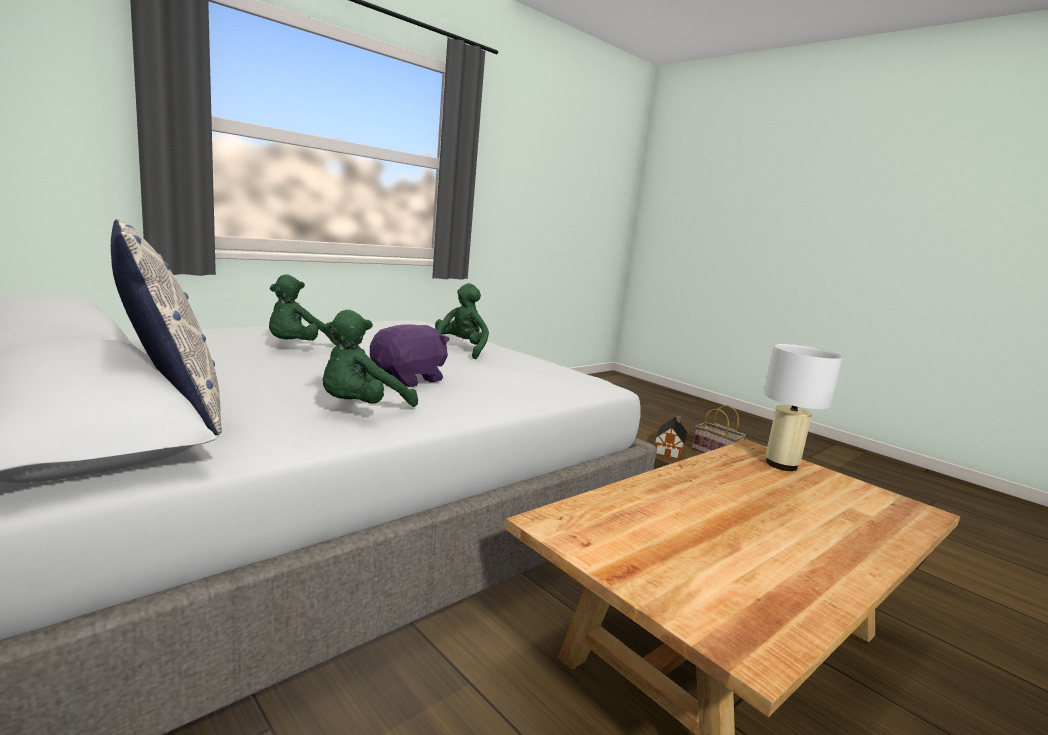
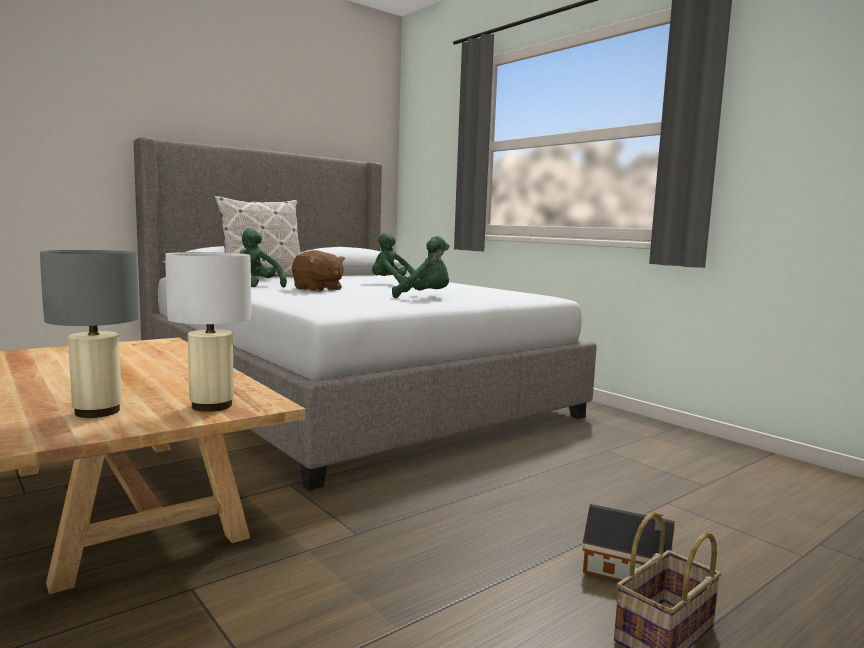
camera: 95 degrees right, 5 degrees down
(409, 379) = (317, 289): purple plush toy -> brown plush toy
(850, 502) = (98, 412): none -> grey table lamp

